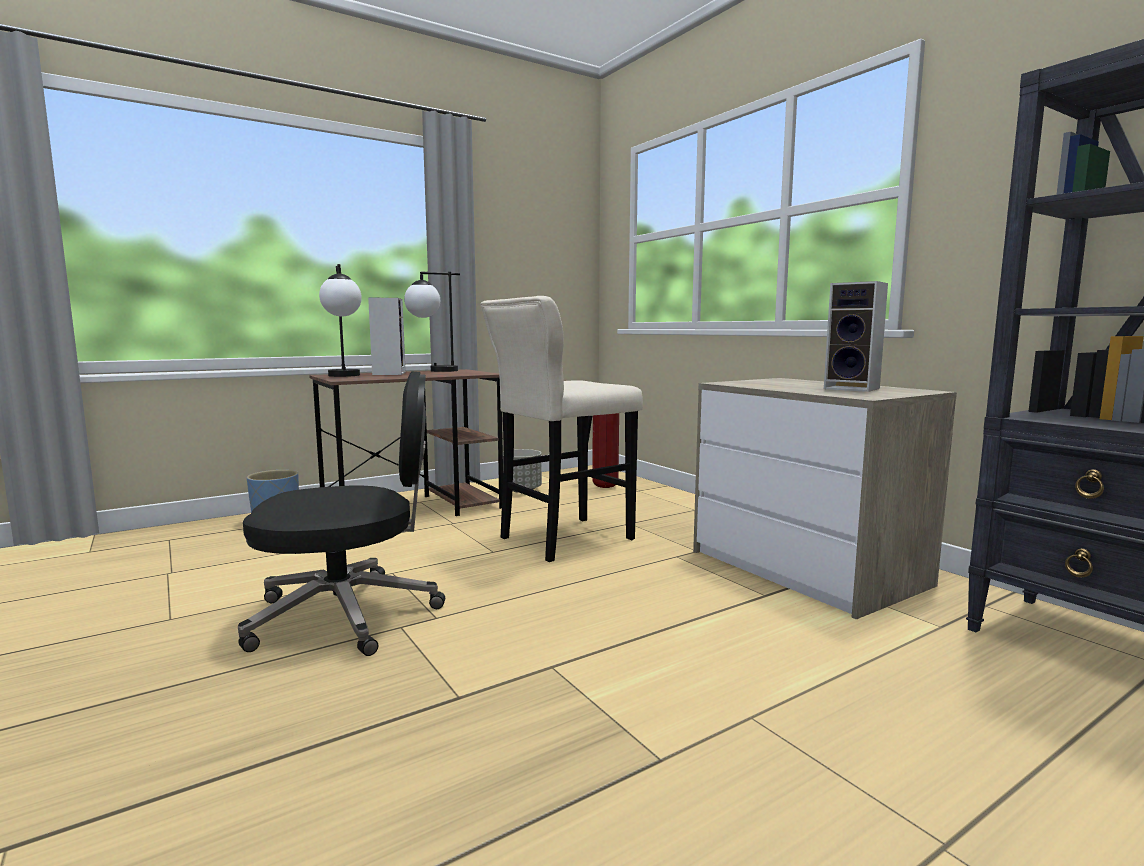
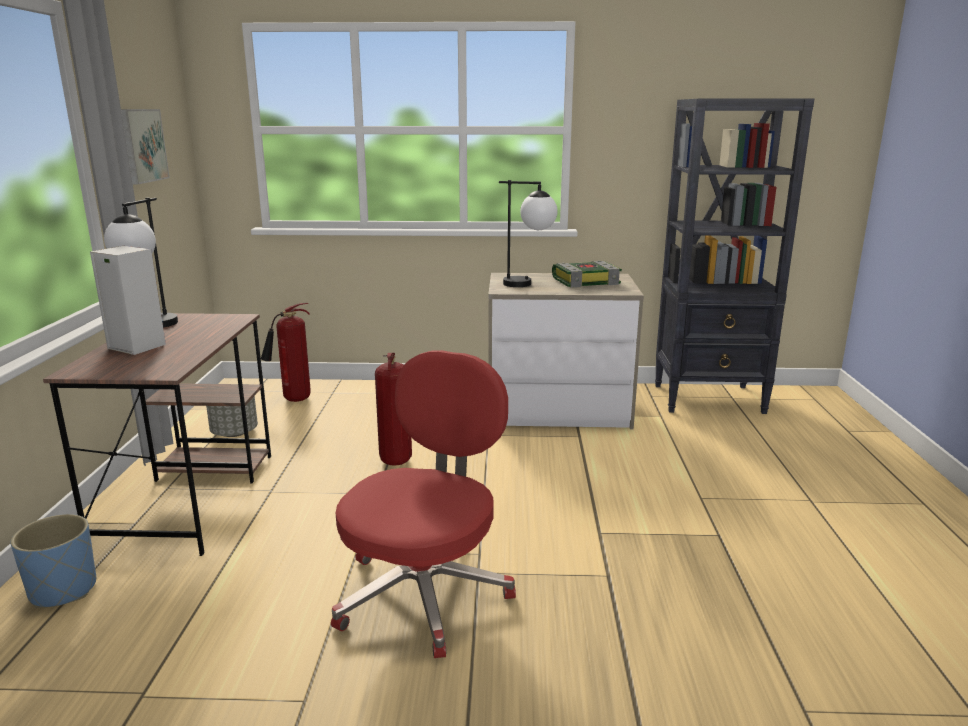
camera: 55 degrees left, 10 degrees up
(345, 376) = (121, 367): table lamp -> table lamp (528, 284)
(349, 614) = (425, 592): black office chair -> red office chair
(516, 248) = (140, 145): none -> picture
(561, 540) = (395, 460): beige stool -> fire extinguisher
(854, 388) = (586, 281): speaker -> book

